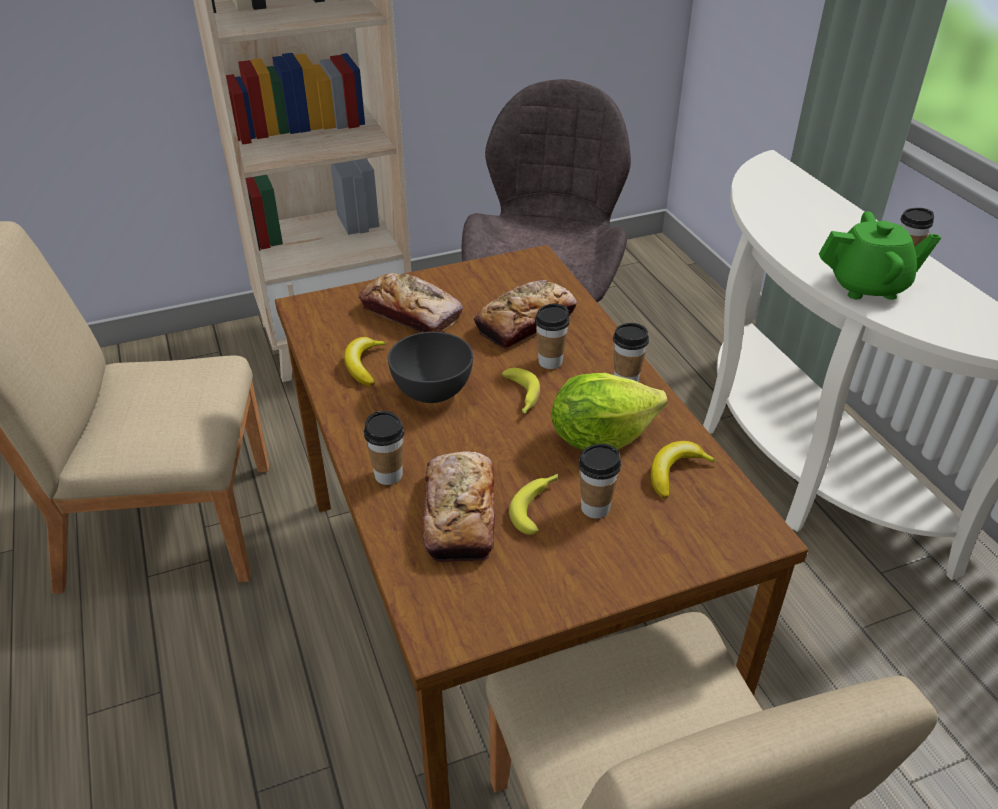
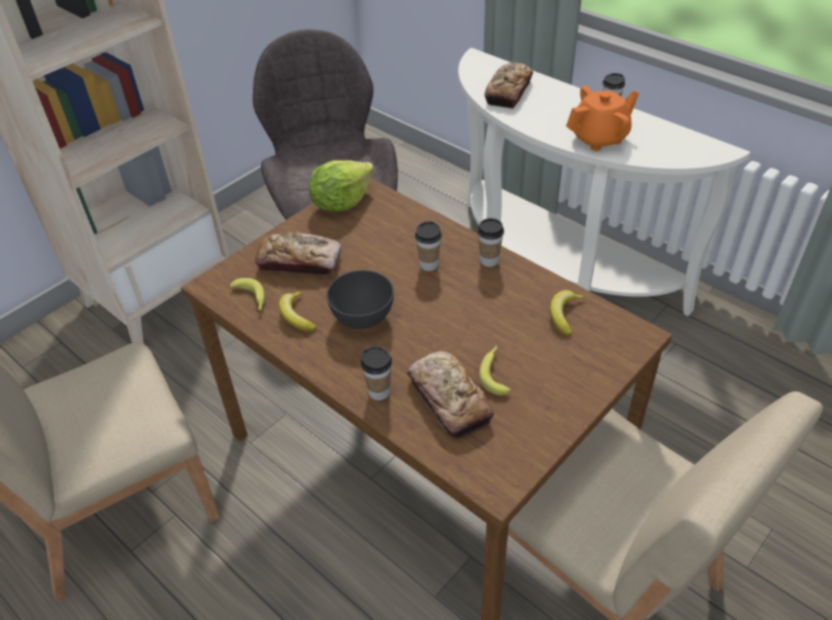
camera: 25 degrees left, 5 degrees up
(521, 397) = (428, 299): banana -> banana (251, 299)
(525, 322) = (389, 240): bread -> bread (508, 91)
(595, 508) = (532, 359): cup -> none
(600, 437) = (501, 308): lettuce -> lettuce (341, 202)
(868, 286) = (599, 138): green teapot -> orange teapot

